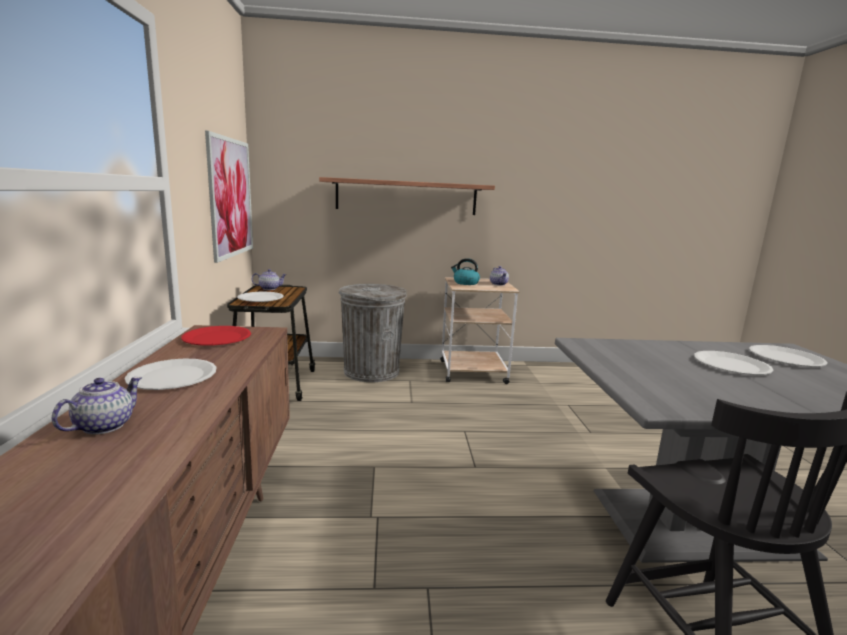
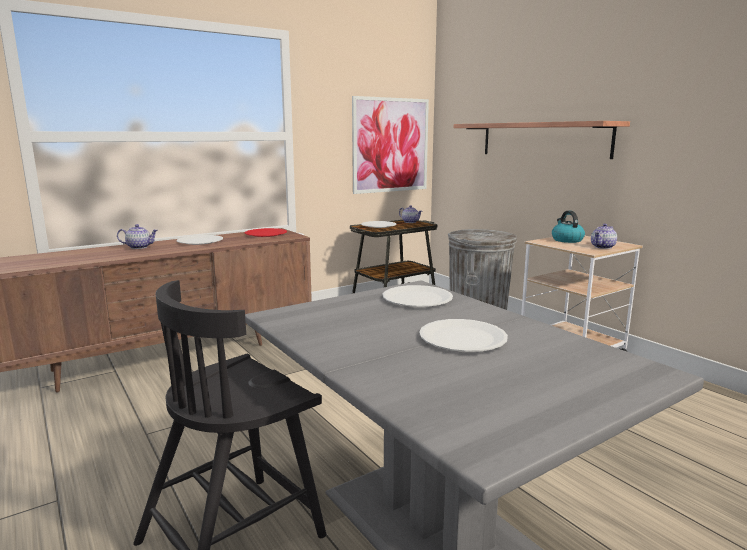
camera: 60 degrees right, 0 degrees up
(786, 358) = (572, 366): white plate -> white plate (417, 298)

